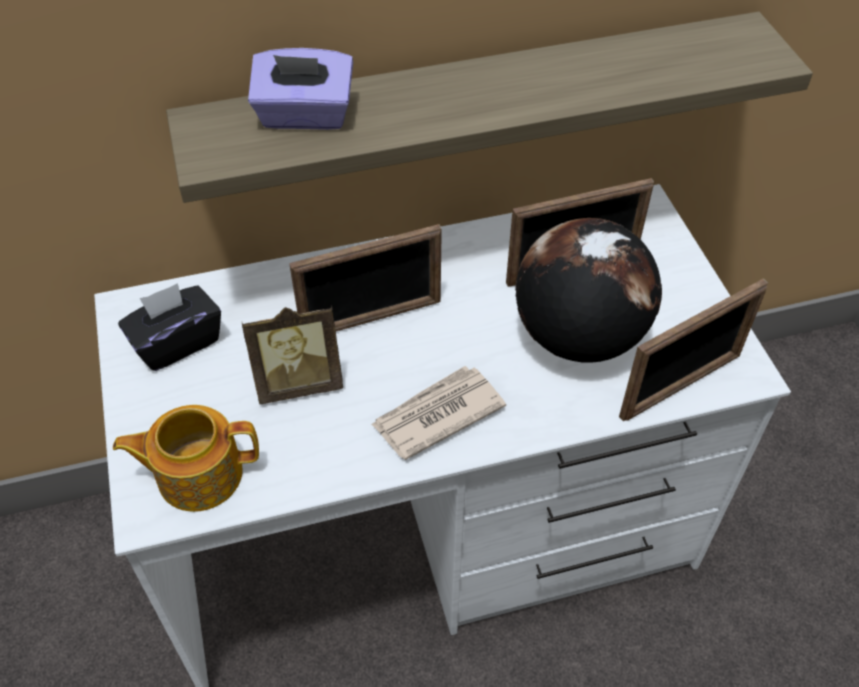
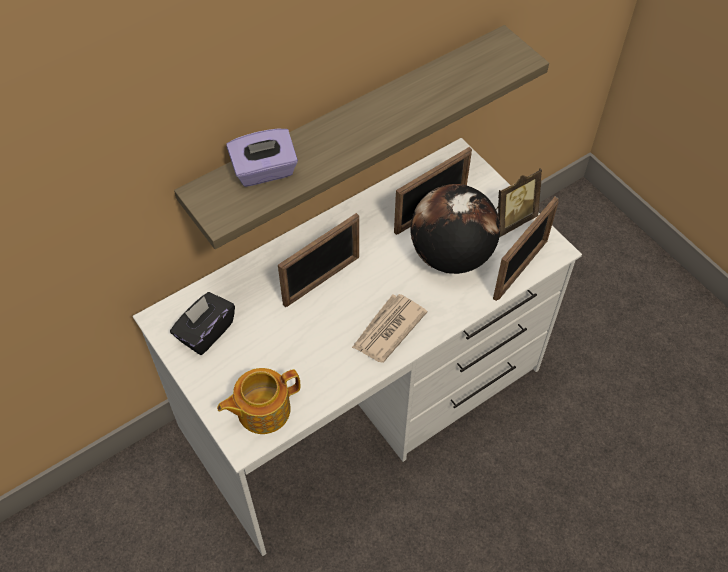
camera: 20 degrees left, 5 degrees up
(299, 383) = (296, 335): picture frame -> picture frame (510, 220)

